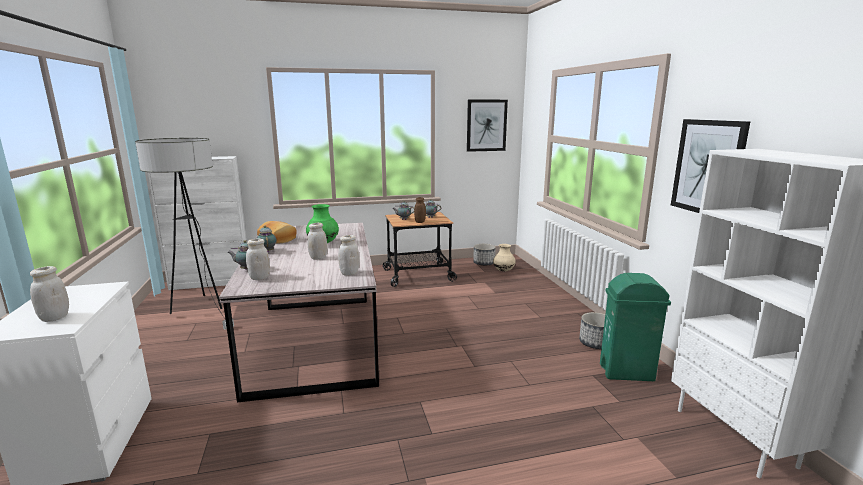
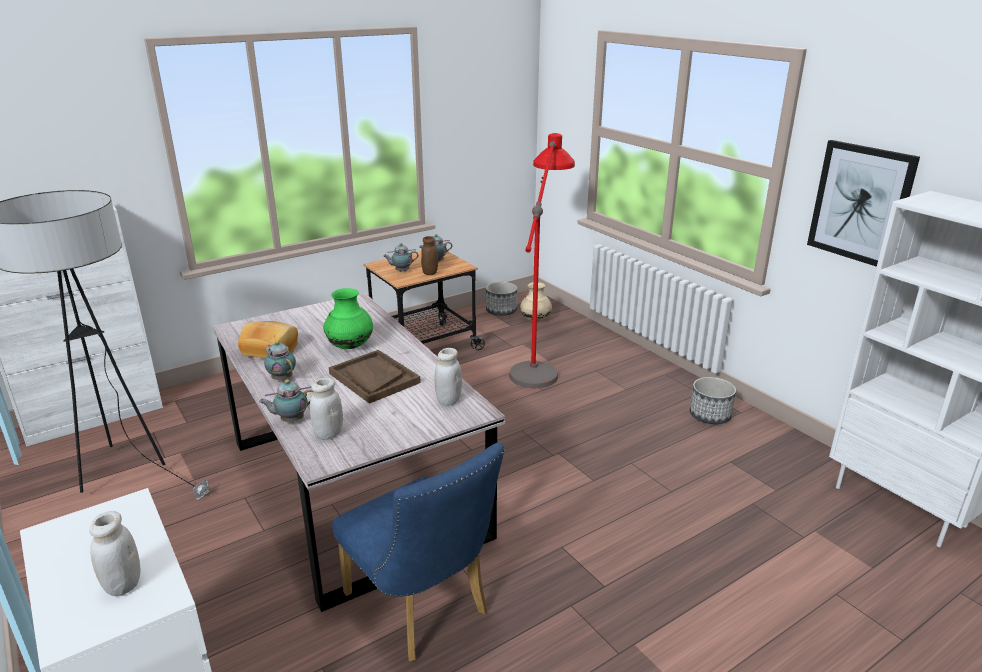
camera: 20 degrees left, 10 degrees up
(297, 417) = (422, 610): none -> blue chair
(318, 258) = (374, 378): white jar -> brown tray
(486, 125) = (491, 107): picture -> none
(489, 292) = (539, 359): none -> red floor lamp
(627, 373) = (764, 450): green trash can -> none

